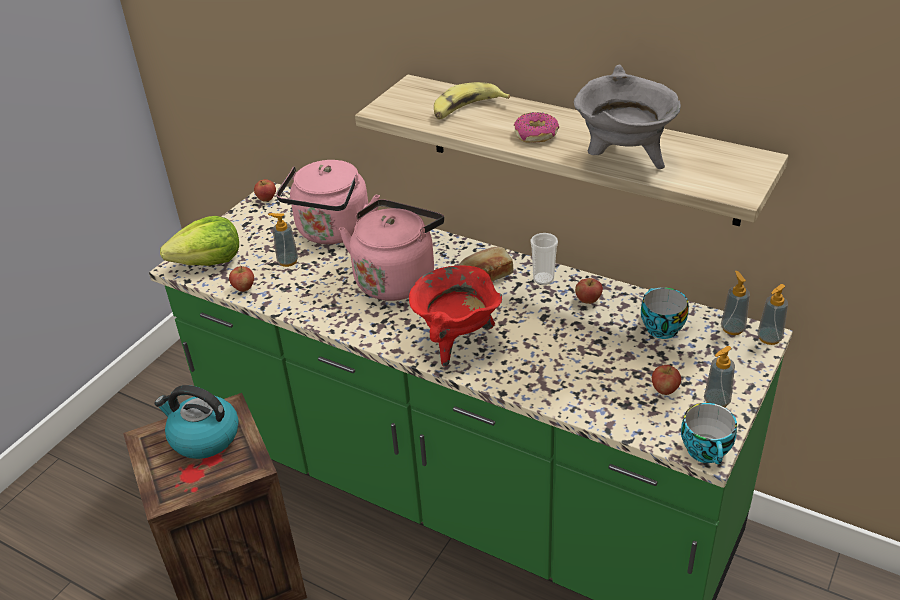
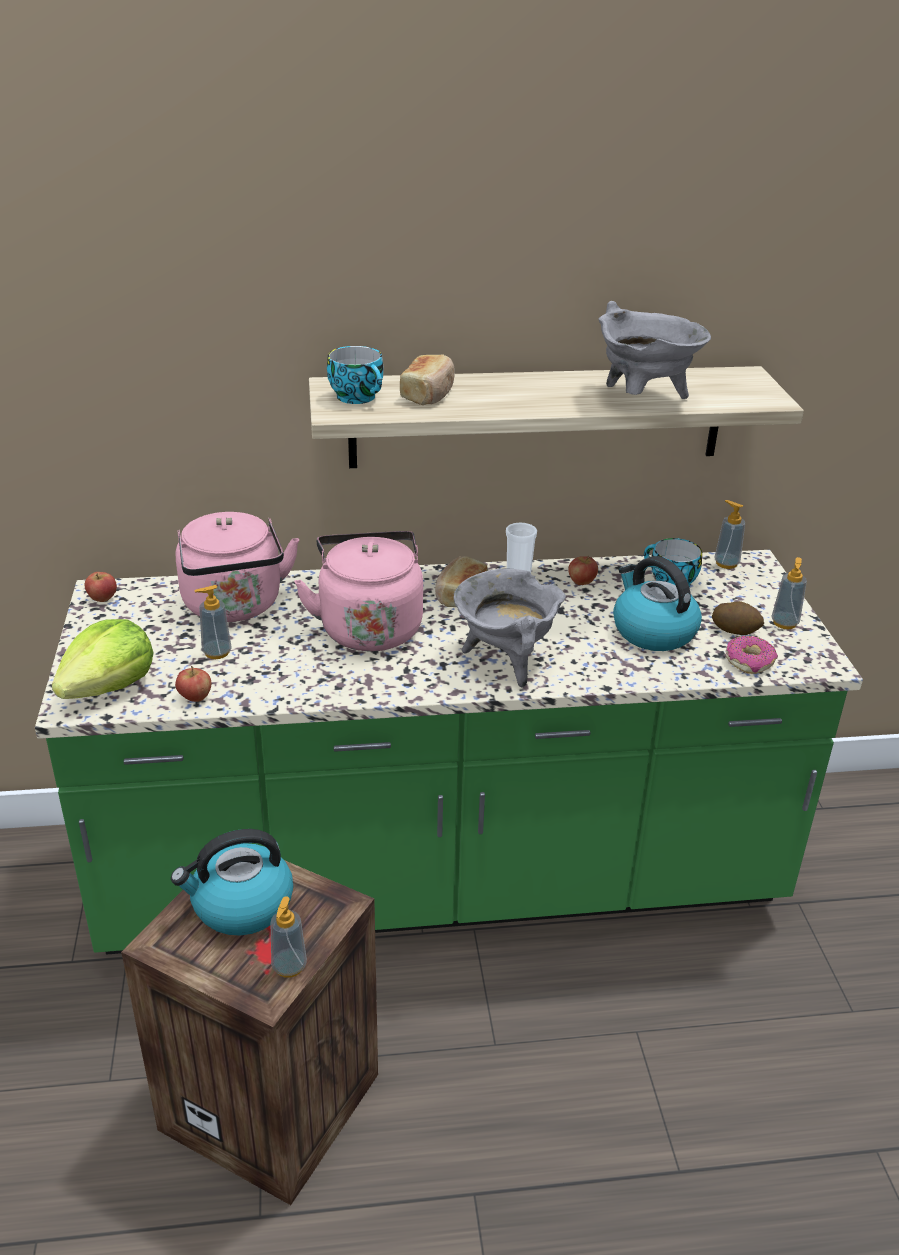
camera: 40 degrees left, 5 degrees down
(456, 341) = (505, 660): red cooking pot -> grey cooking pot
(466, 110) = (429, 393): banana -> bread
(536, 134) = (533, 398): donut -> donut (749, 661)
(593, 363) = (652, 631): none -> kettle
(664, 389) = (735, 630): apple -> potato
(707, 451) = (826, 664): cup -> cup (359, 397)
(769, 338) = (762, 561): soap dispenser -> soap dispenser (289, 966)

